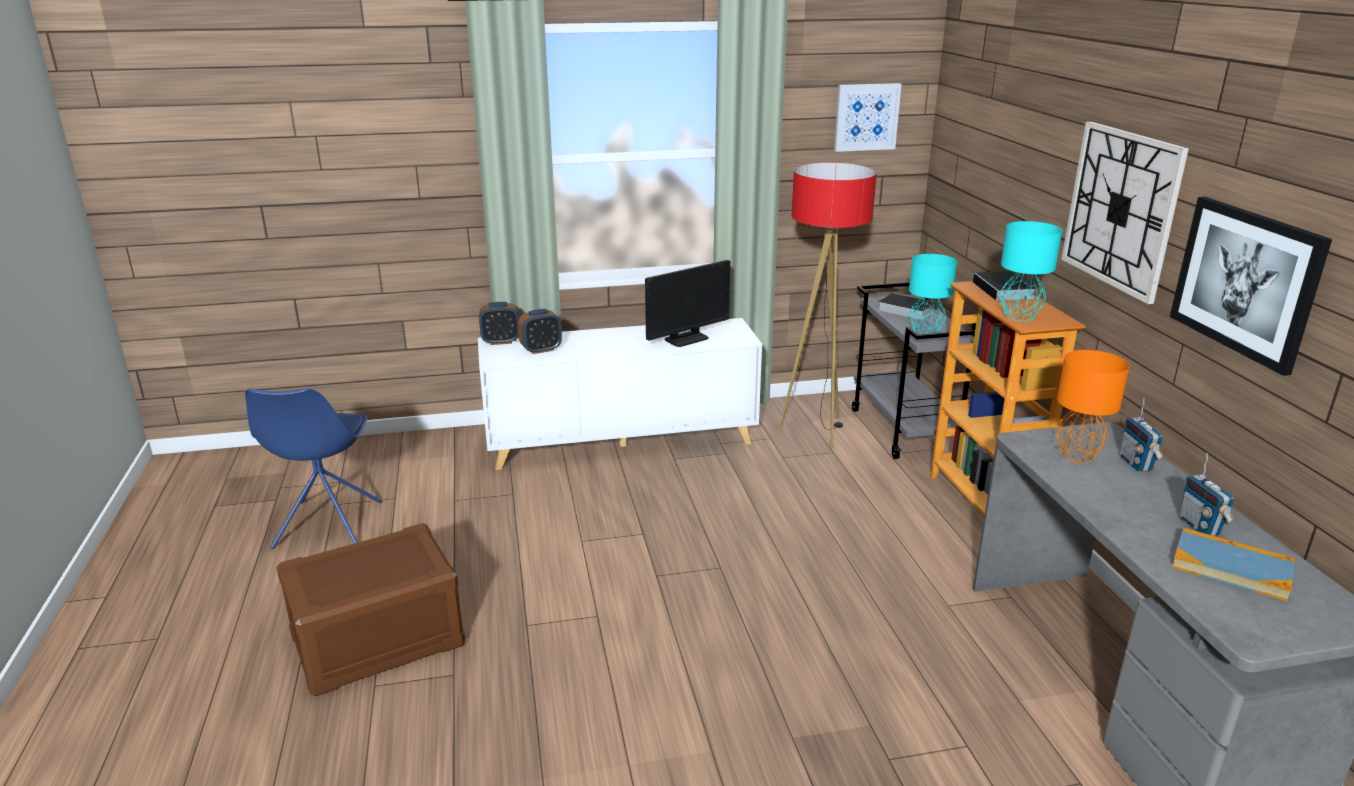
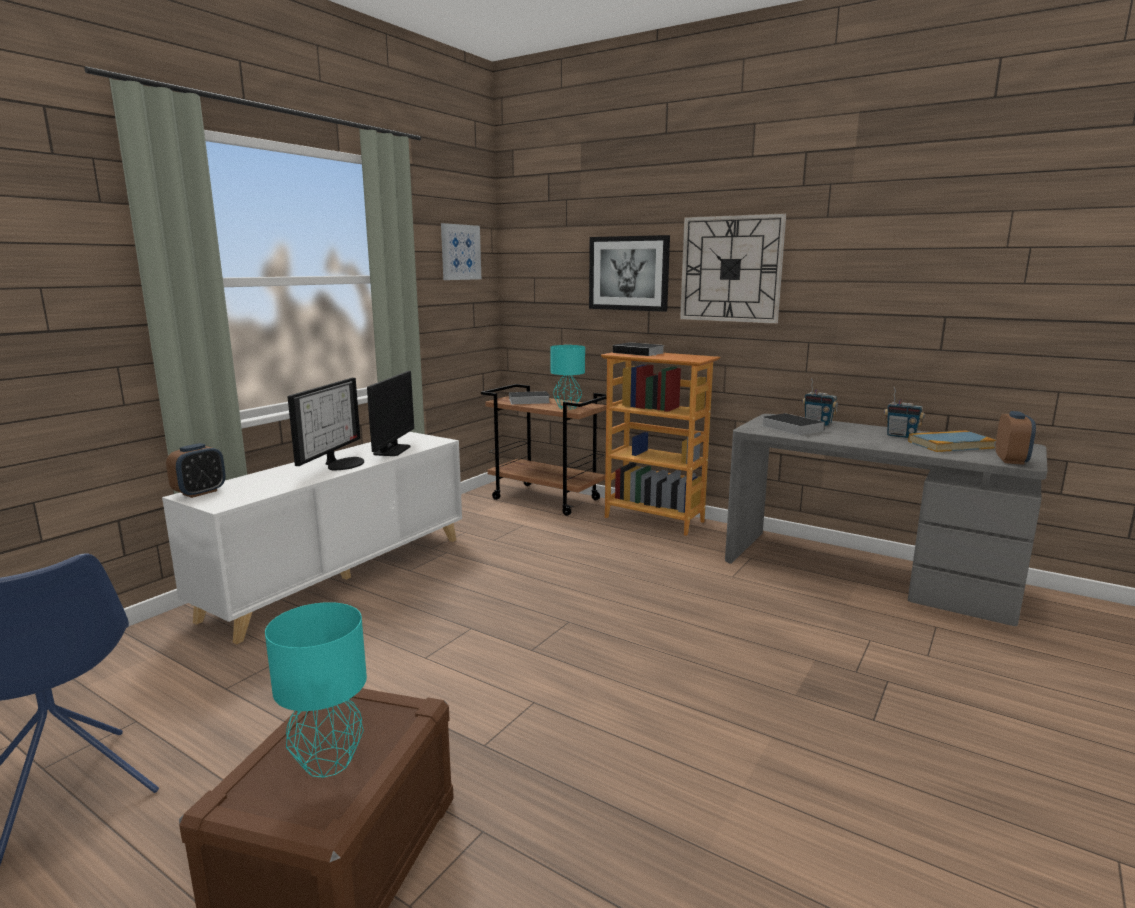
camera: 45 degrees left, 10 degrees down
(541, 349) = (262, 487): alarm clock -> alarm clock (1011, 460)
(626, 342) = (341, 463): none -> monitor
(817, 430) = (490, 517): floor lamp -> none
(905, 430) = (547, 499): grey cart -> brown cart
(1018, 317) = (680, 358): turquoise table lamp -> turquoise table lamp (327, 763)
(1076, 456) = (790, 428): orange table lamp -> book
(1246, 281) = (857, 284): picture -> picture (628, 273)

